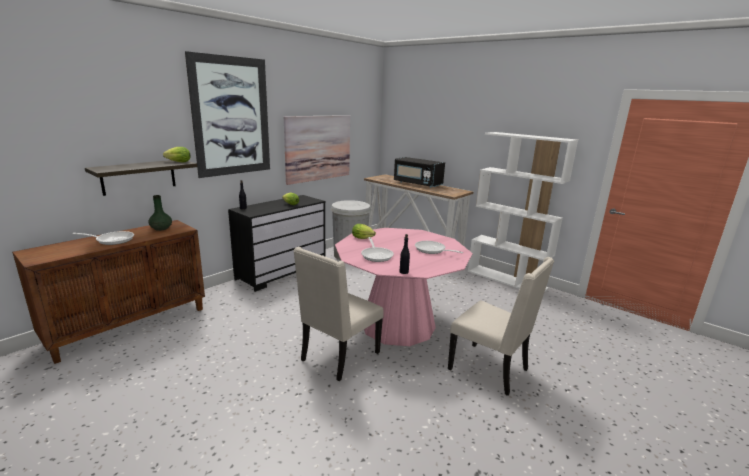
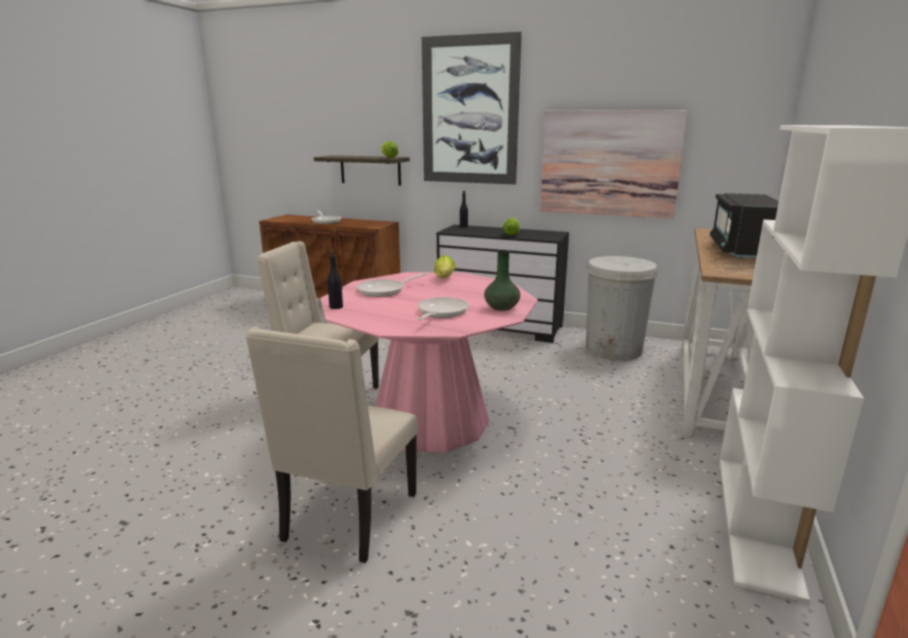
camera: 70 degrees right, 0 degrees up
(161, 228) = (367, 223): green vase -> green vase (501, 307)

